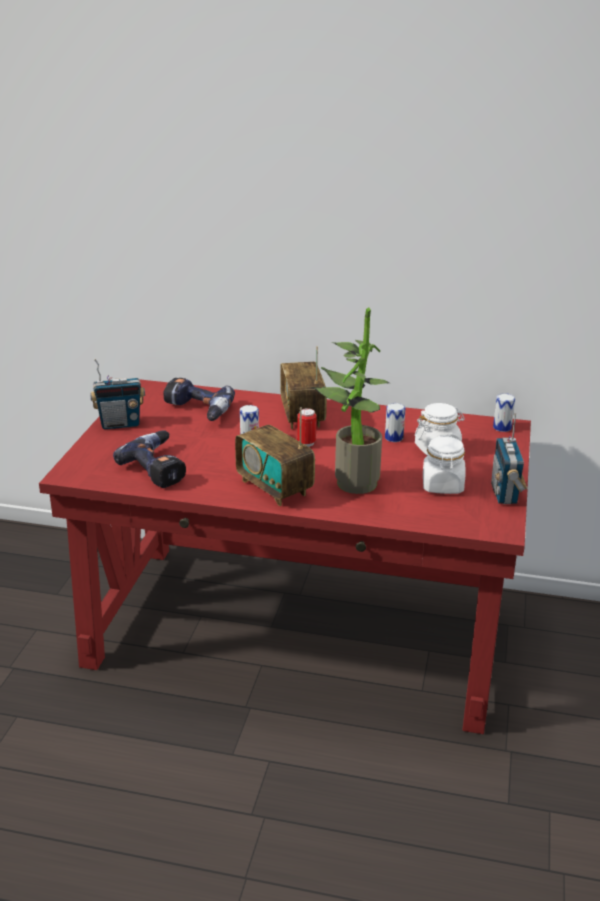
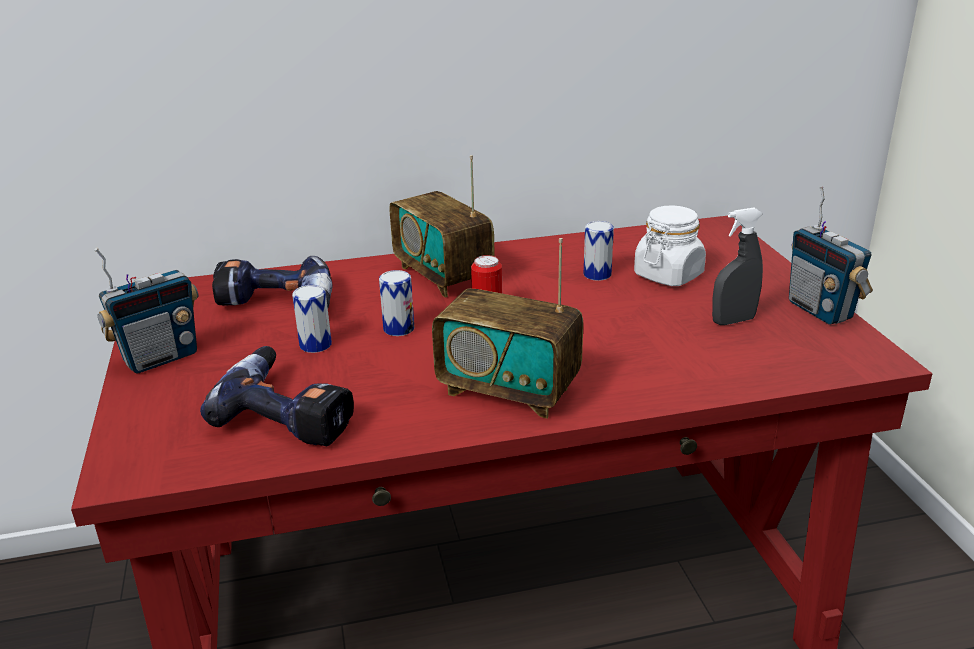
camera: 25 degrees left, 0 degrees up
(350, 482) = (608, 350): potted plant -> none
(442, 486) = (733, 321): white jar -> grey spray bottle
(502, 427) = (710, 230): can -> can (315, 345)

